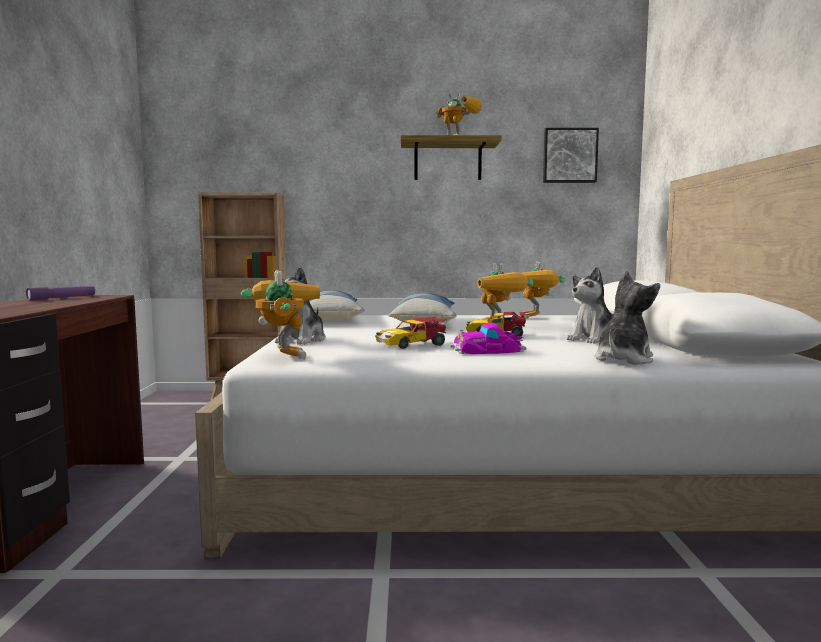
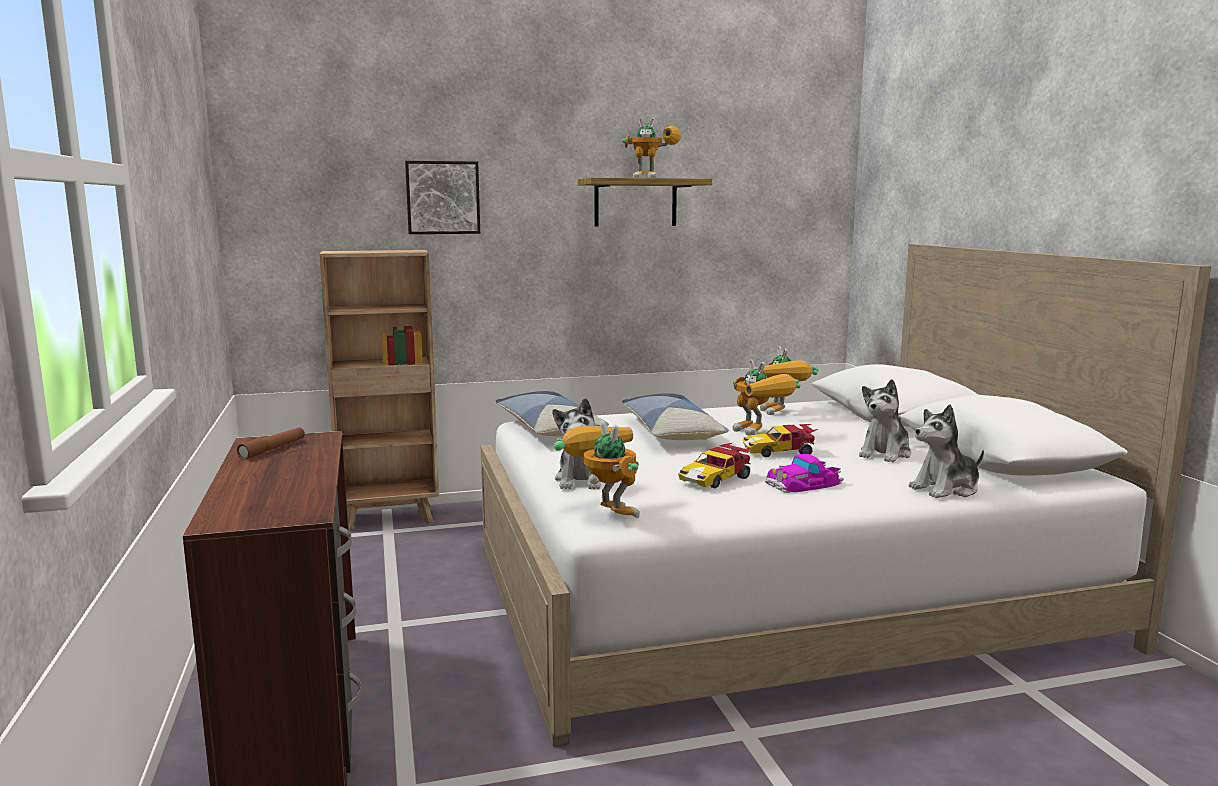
camera: 15 degrees left, 5 degrees up
(62, 298) = (273, 449): purple flashlight -> brown flashlight
(569, 155) = (777, 195): picture -> picture (442, 197)
(623, 359) = (946, 489): plush toy -> plush toy turned 135 degrees counterclockwise

